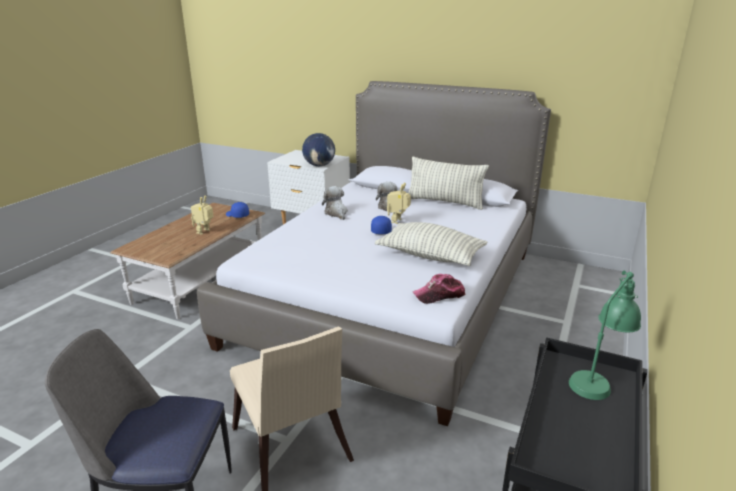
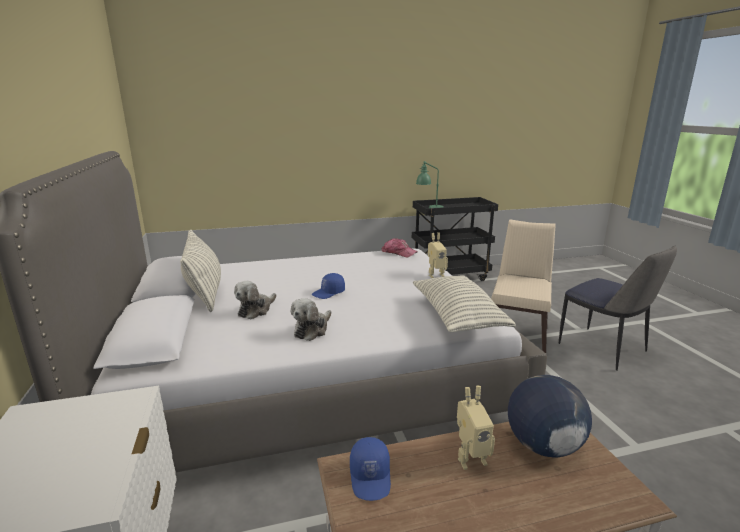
camera: 130 degrees left, 5 degrees down
(319, 165) = (123, 406): globe -> globe (542, 446)
(398, 221) = (294, 294): toy robot -> toy robot (435, 275)
(430, 256) = (349, 266): pillow -> pillow (457, 316)

